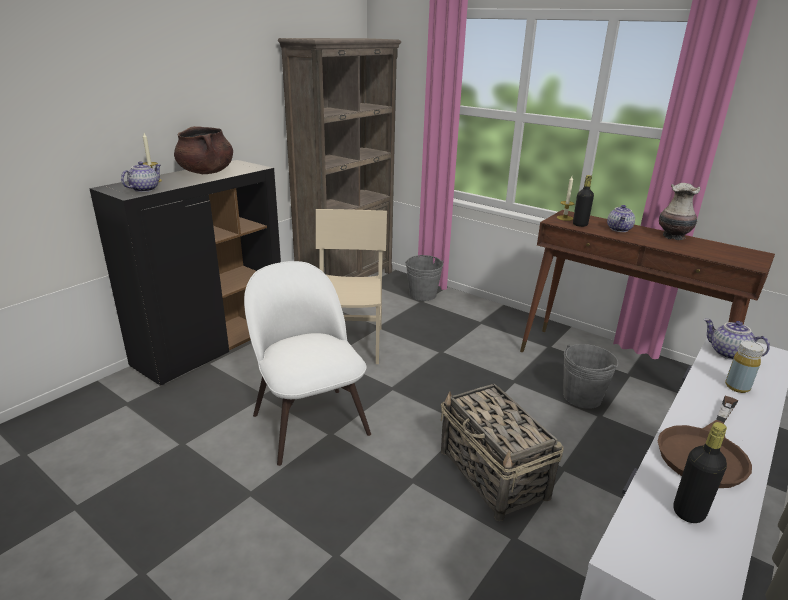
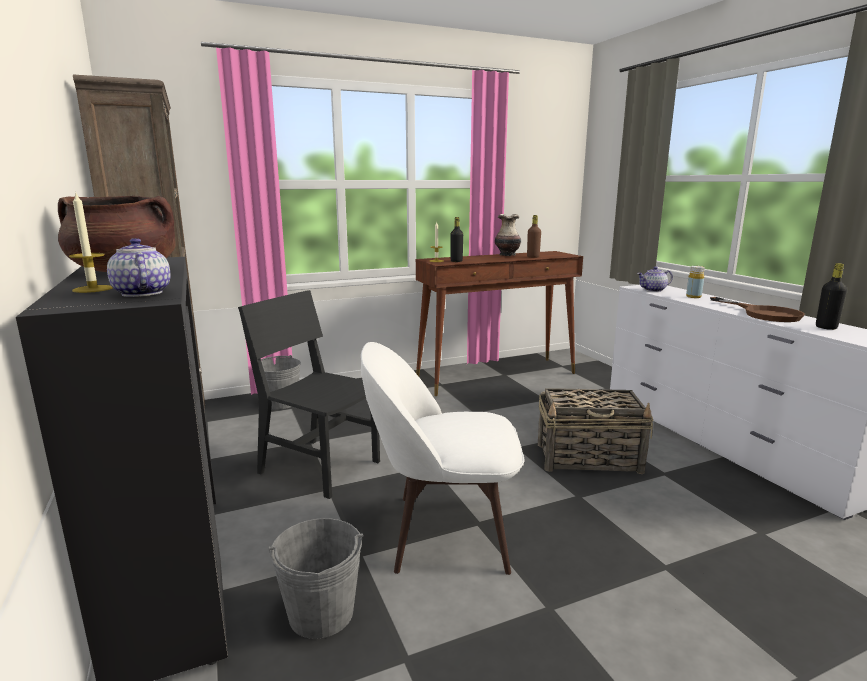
camera: 60 degrees left, 10 degrees down
(350, 344) = (320, 467): beige chair -> black chair
(582, 397) = (517, 397): grey bucket -> grey bucket (321, 613)
(619, 229) = (479, 258): teapot -> none
(687, 249) = (533, 257): none -> brown bottle

